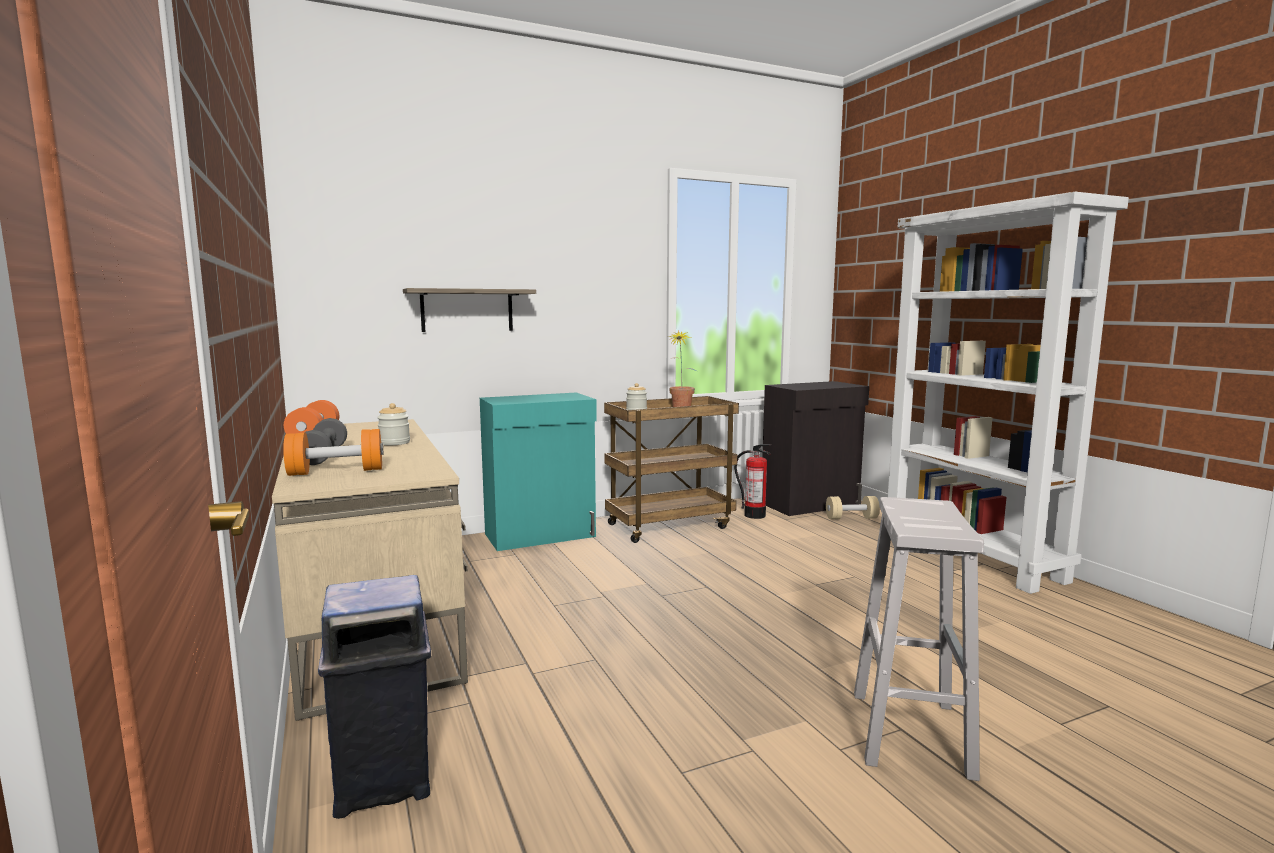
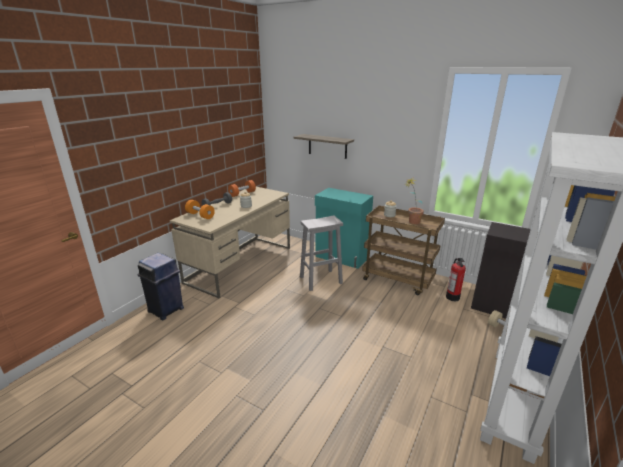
camera: 55 degrees right, 15 degrees up
(909, 731) = (263, 413): white stool -> white stool (321, 280)

